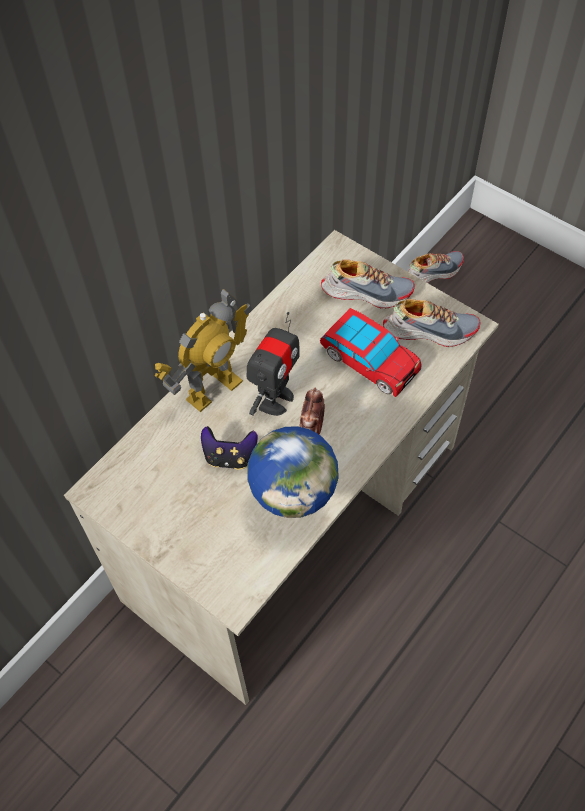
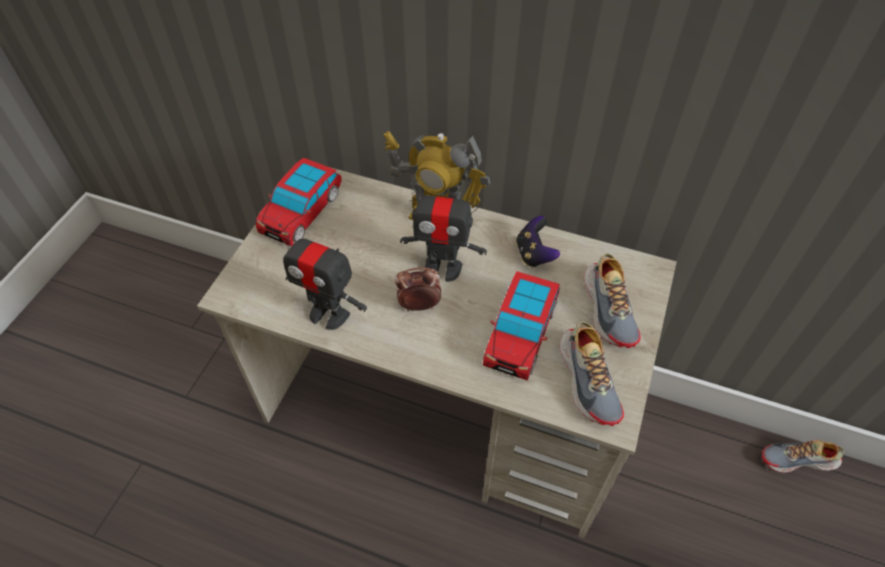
camera: 70 degrees right, 5 degrees down
(147, 508) = (302, 211): none -> toy car
(229, 456) = (369, 251): game controller -> game controller (534, 254)
(294, 508) = (329, 314): globe -> toy robot
(432, 273) = (798, 460): shoe -> shoe turned 135 degrees clockwise

